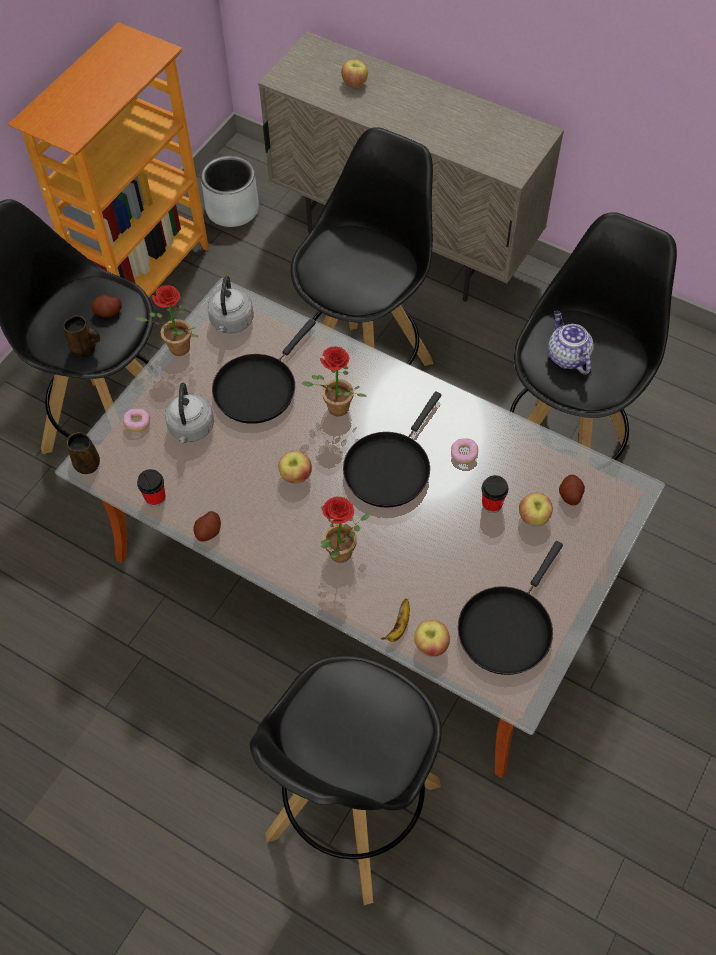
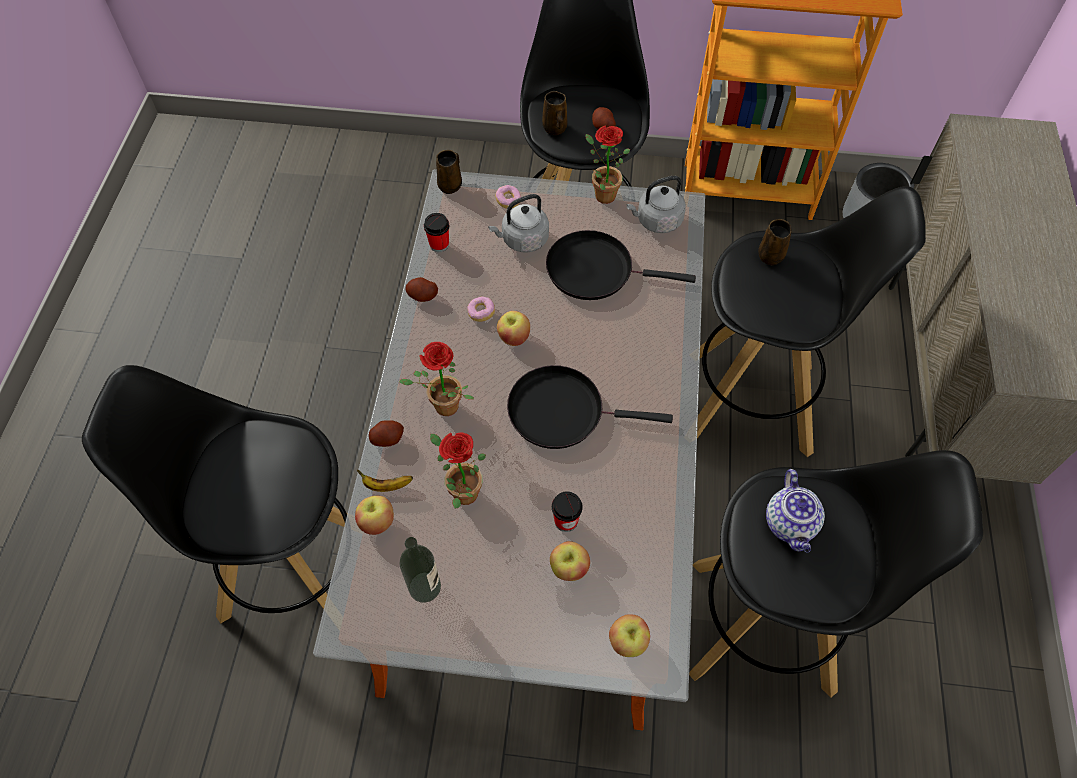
camera: 65 degrees right, 0 degrees up
(323, 259) = (771, 254): none -> brown mug
(334, 410) = (604, 340): potted plant -> potted plant (460, 491)
(355, 83) = (1018, 187): apple -> apple (628, 642)
(464, 454) = (613, 472): donut -> donut (481, 313)
(507, 627) = (424, 587): black frying pan -> bottle
(567, 356) = (790, 525): teapot -> teapot turned 135 degrees clockwise
(570, 495) = (616, 597): potato -> potato (387, 438)

